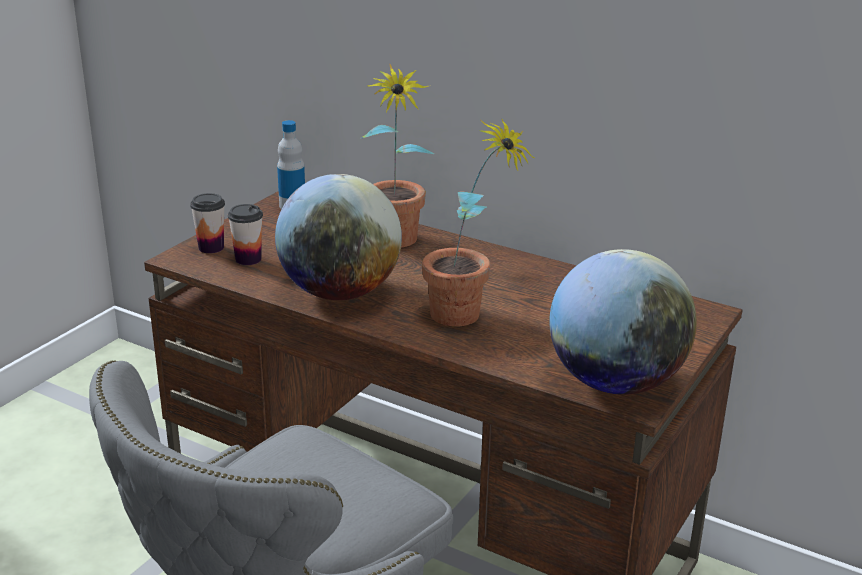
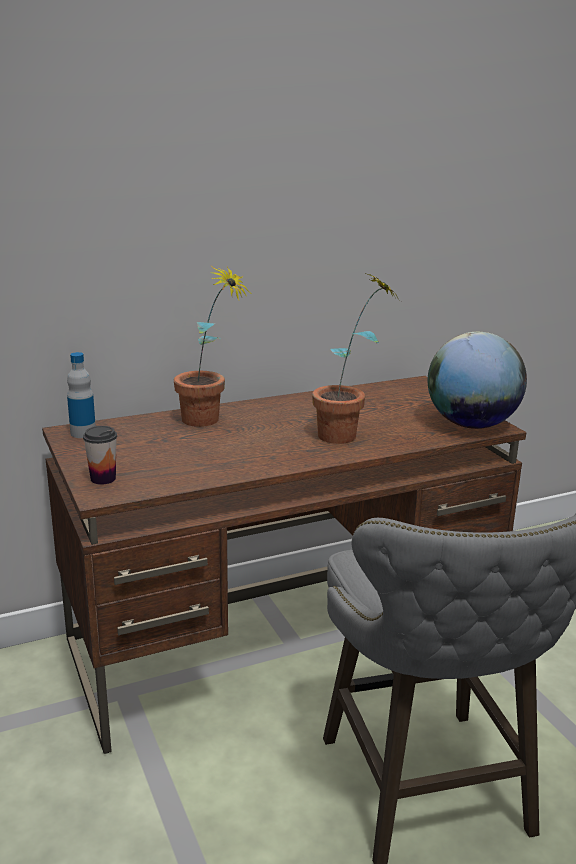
camera: 55 degrees left, 5 degrees down
(248, 259) = (149, 471): cup -> none
(340, 292) = (255, 457): globe -> none

